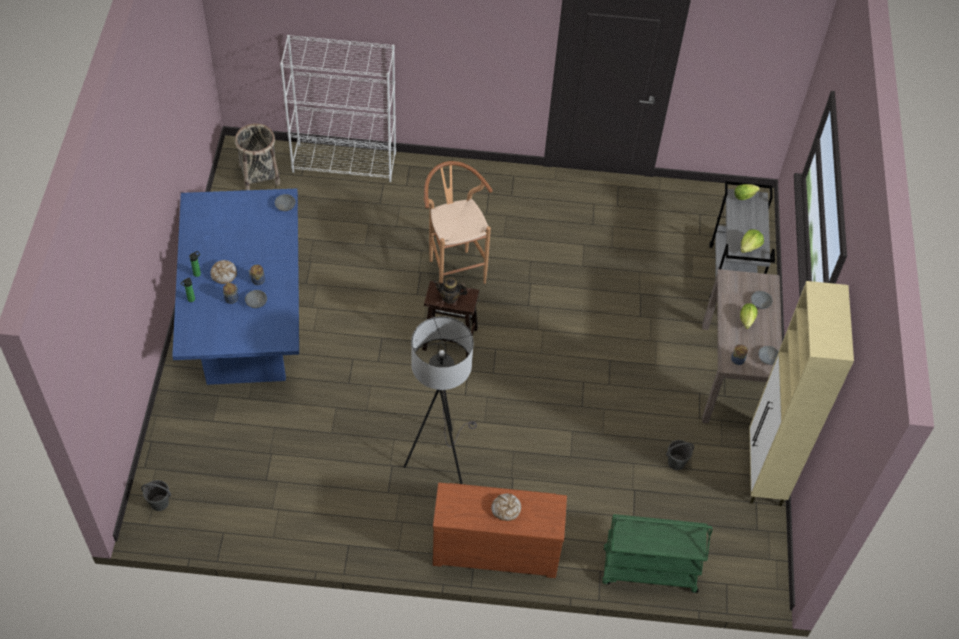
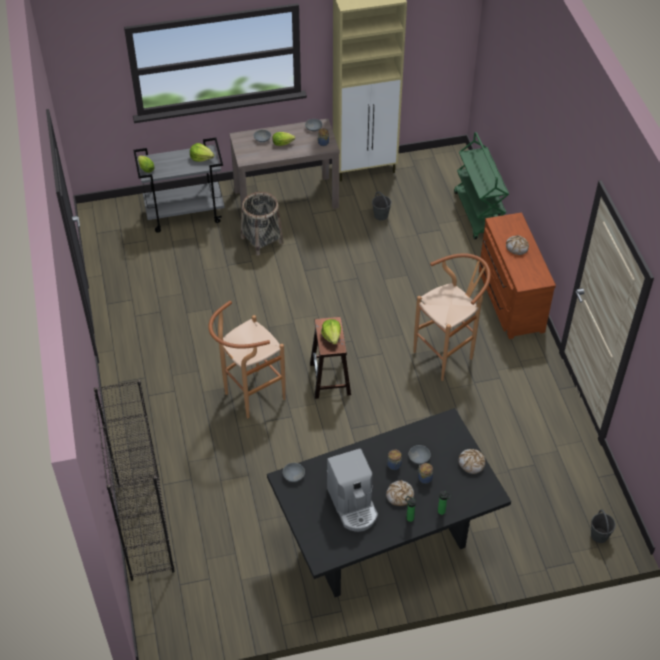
camera: 105 degrees left, 5 degrees down
(228, 340) = (471, 463): none -> bread
(232, 238) = (353, 505): none -> coffee machine
(248, 325) = (384, 538): blue dining table -> black dining table
(260, 174) = (187, 602): basket -> basket (262, 240)
(345, 162) = (145, 527): white bookcase -> black bookcase
(440, 455) = (448, 354): grey floor lamp -> brown stool
(450, 297) = (332, 336): teapot -> lettuce

